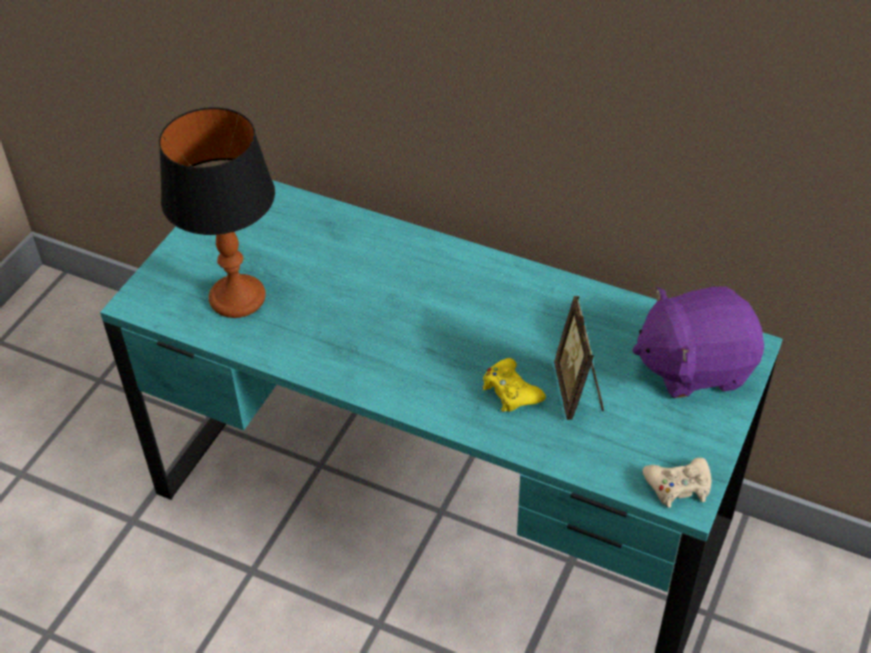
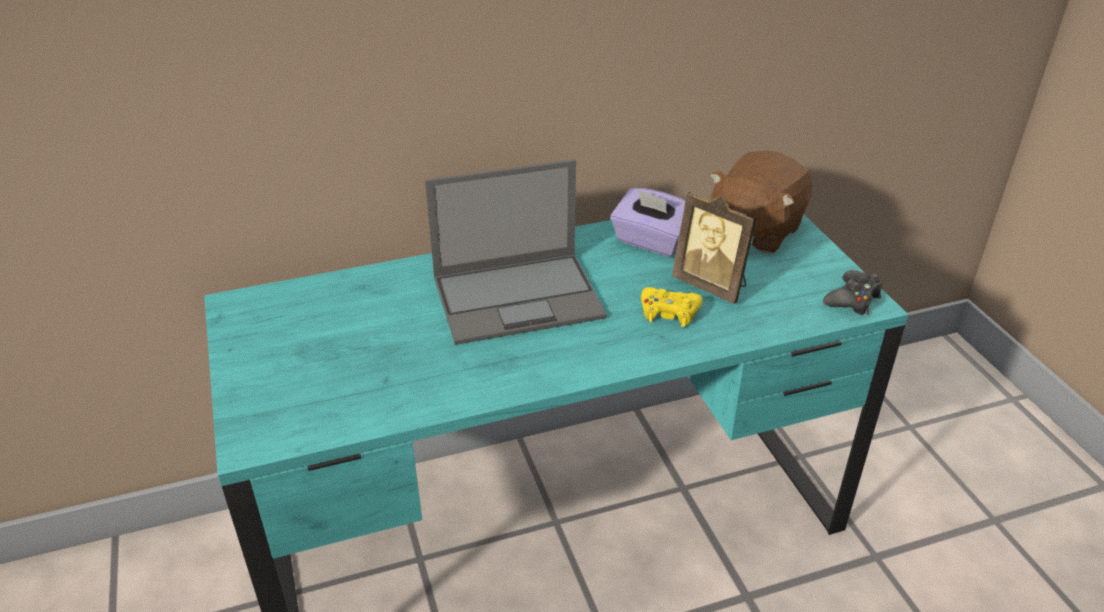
camera: 45 degrees left, 10 degrees down
(238, 298) = (354, 381): table lamp -> none
(421, 303) = (519, 297): none -> laptop
(587, 319) = (651, 242): none -> purple tissue box
(678, 486) = (853, 299): beige game controller -> black game controller
(694, 366) = (755, 230): purple plush toy -> brown plush toy

